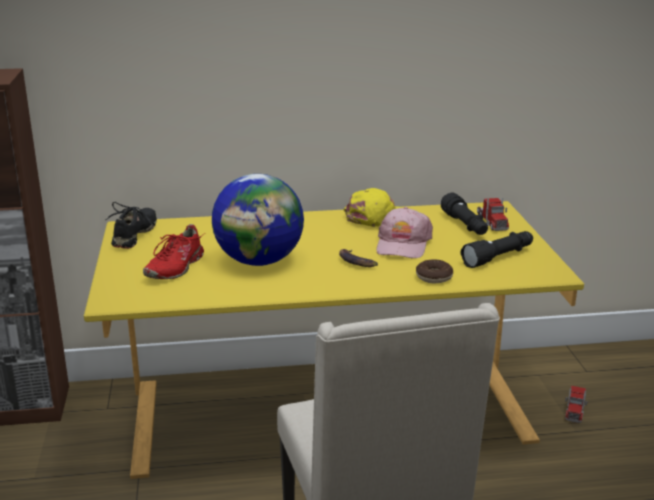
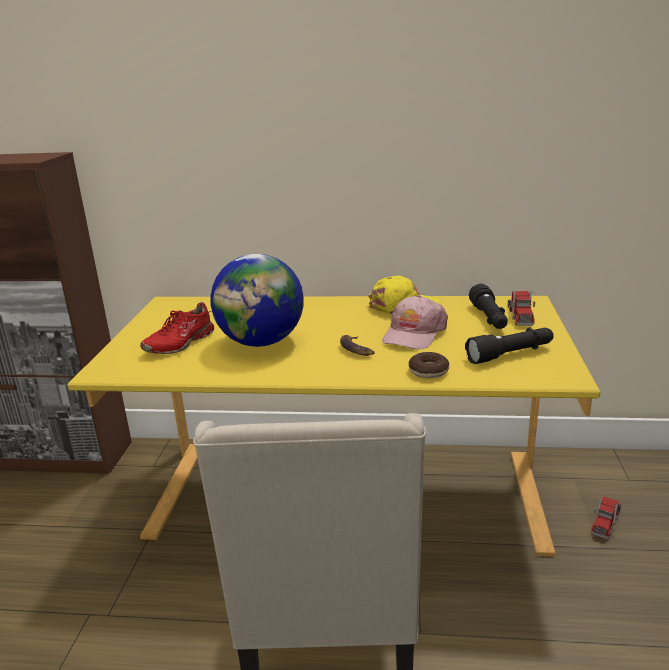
camera: 15 degrees right, 0 degrees up
(135, 235) = (168, 310): black shoe -> none

